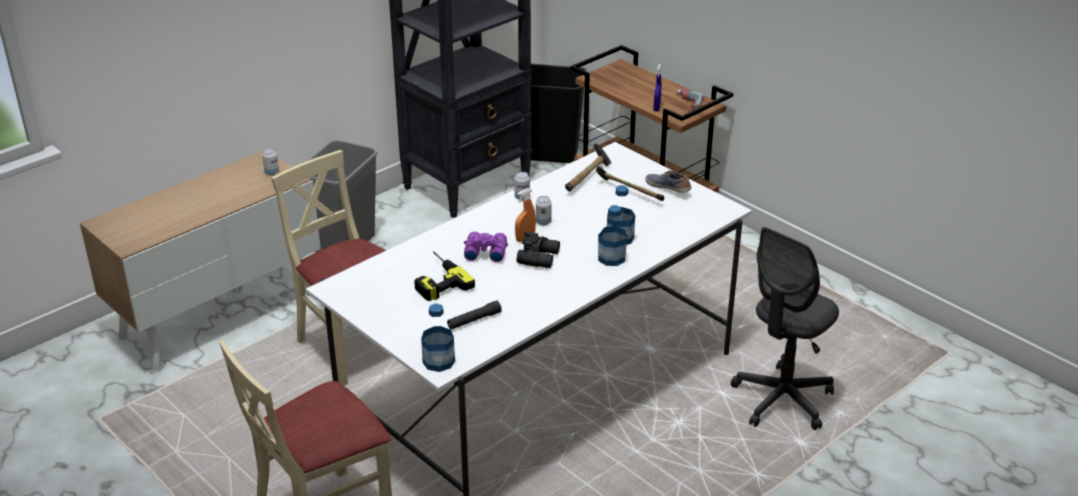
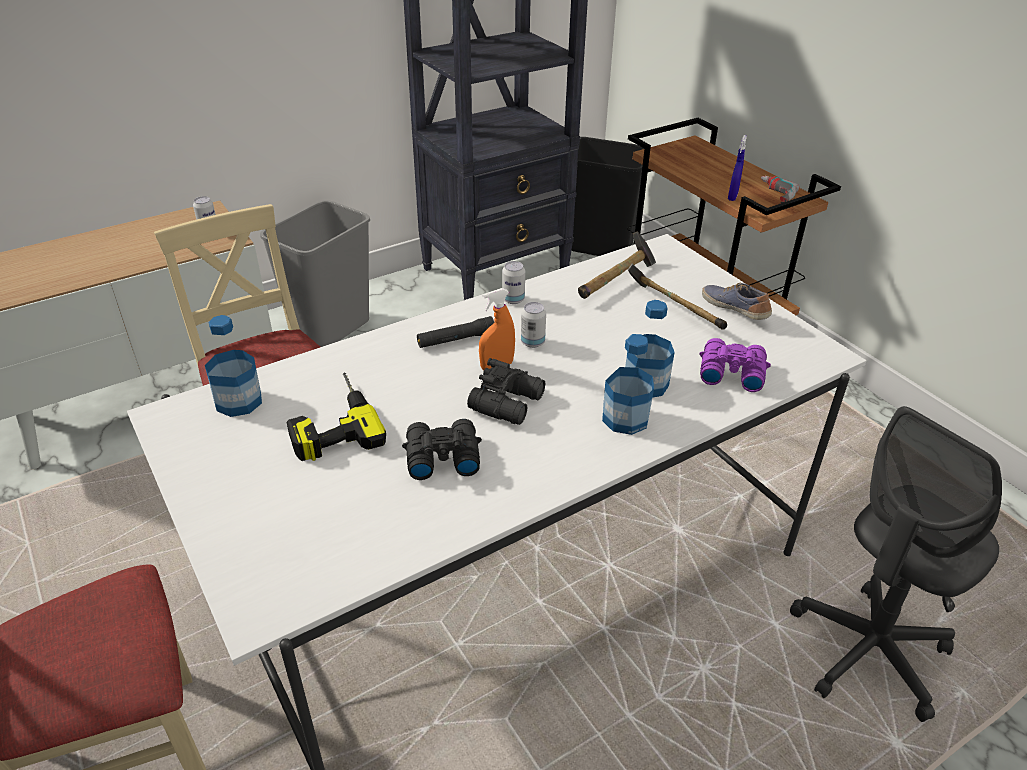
camera: 10 degrees right, 5 degrees up
(438, 361) = (260, 595): bottle -> bottle (239, 401)
(474, 320) = (359, 511): black flashlight -> black flashlight (456, 340)
(485, 252) = (427, 381): purple binoculars -> purple binoculars (730, 372)
(509, 289) = (441, 456): none -> black binoculars

